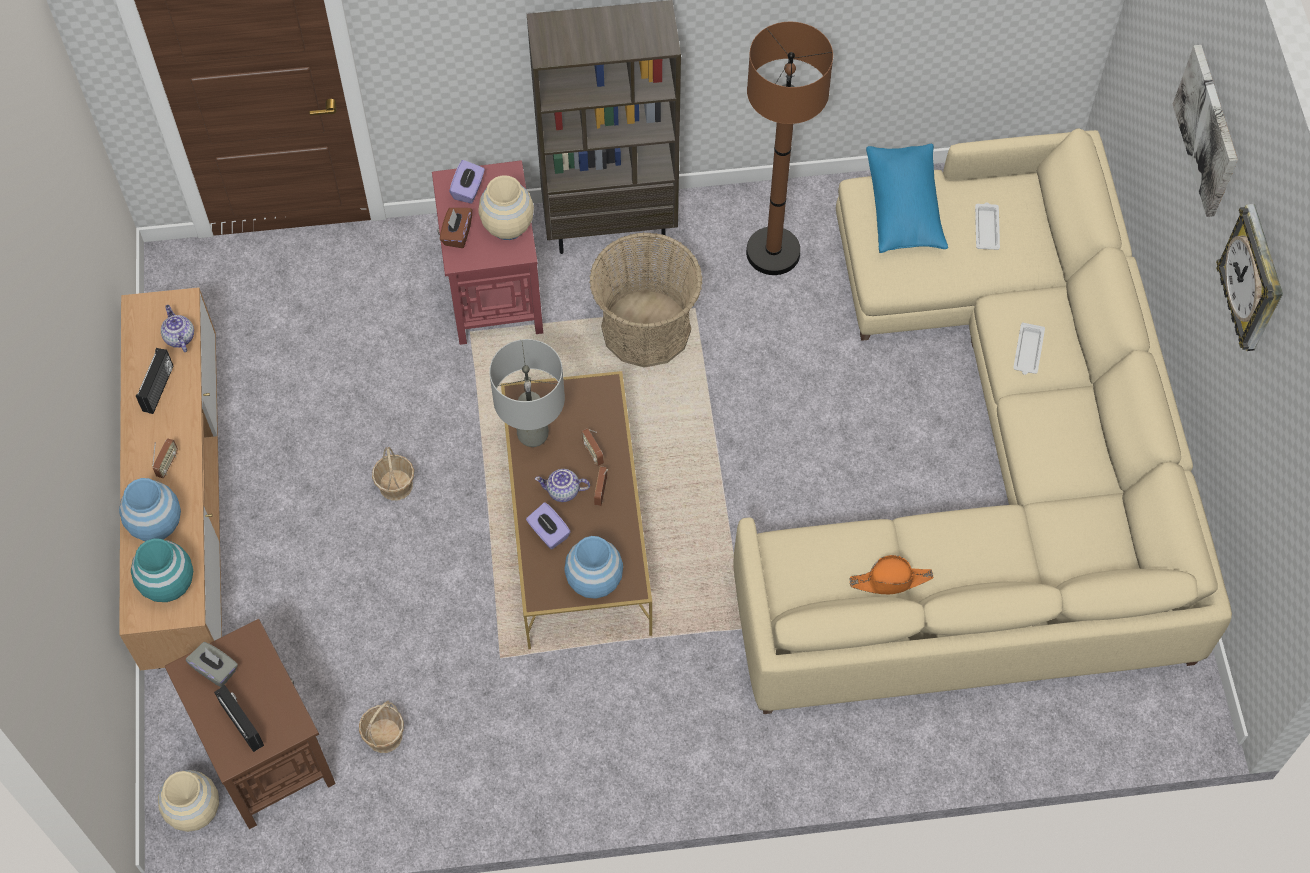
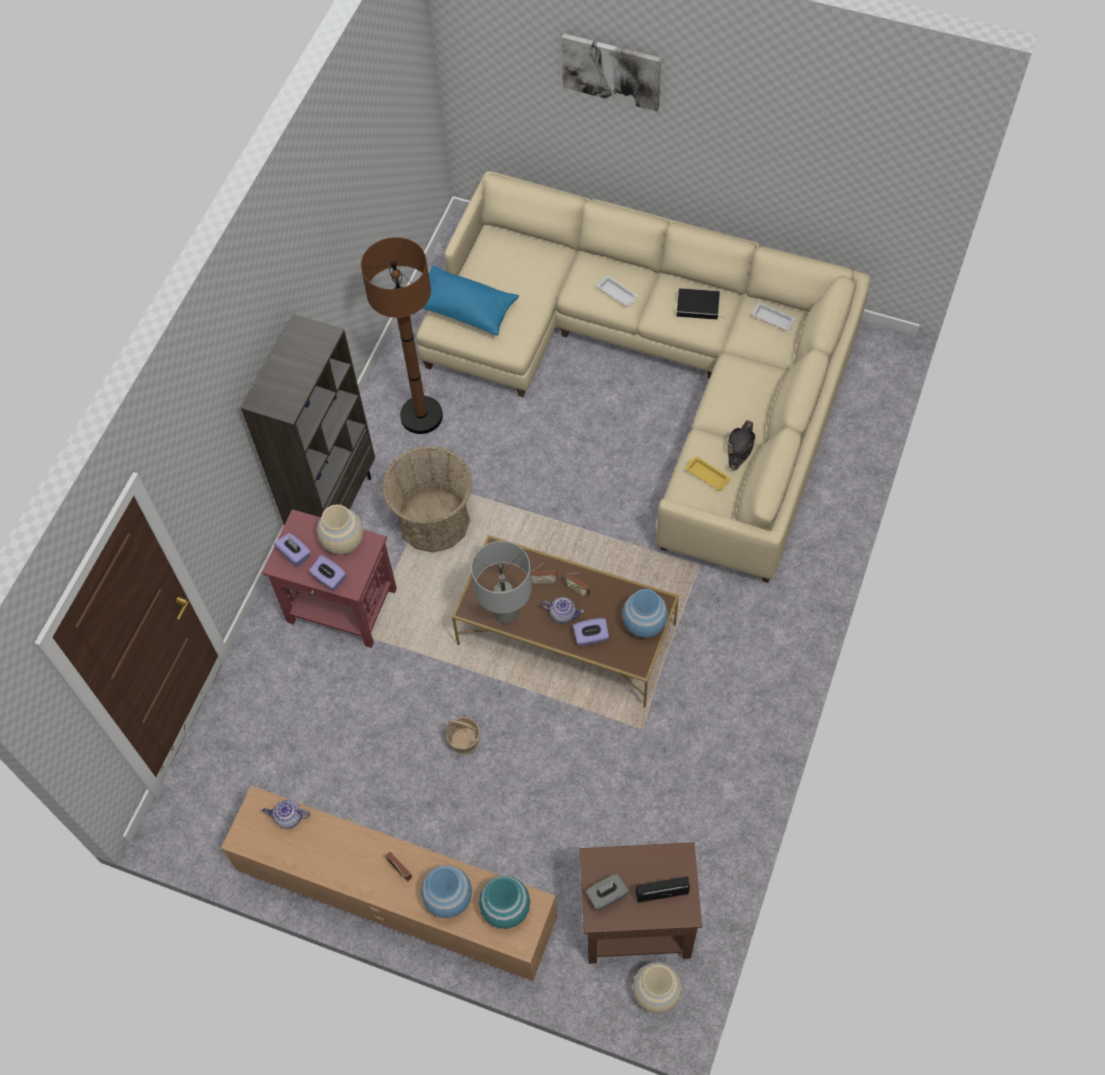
camera: 60 degrees left, 0 degrees up
(159, 389) = (327, 851): radio -> none
(384, 736) = (663, 833): basket -> none
(457, 234) = (329, 578): brown tissue box -> purple tissue box
(563, 492) = (563, 614): teapot -> teapot turned 105 degrees counterclockwise
(829, 559) = (706, 474): none -> yellow tray
(891, 580) = (740, 447): orange hat -> black hat
(986, 228) = (511, 270): white tray -> white tray (772, 318)
(1068, 447) = (699, 306): none -> book
(1253, 281) = (734, 103): wall clock -> none

